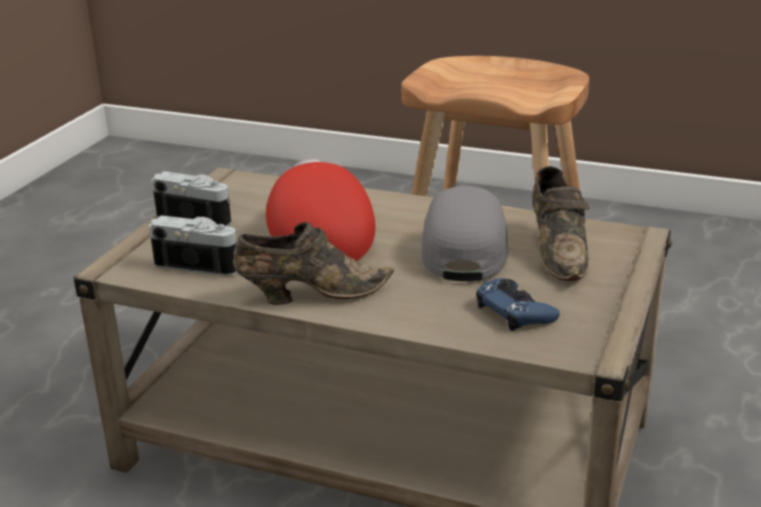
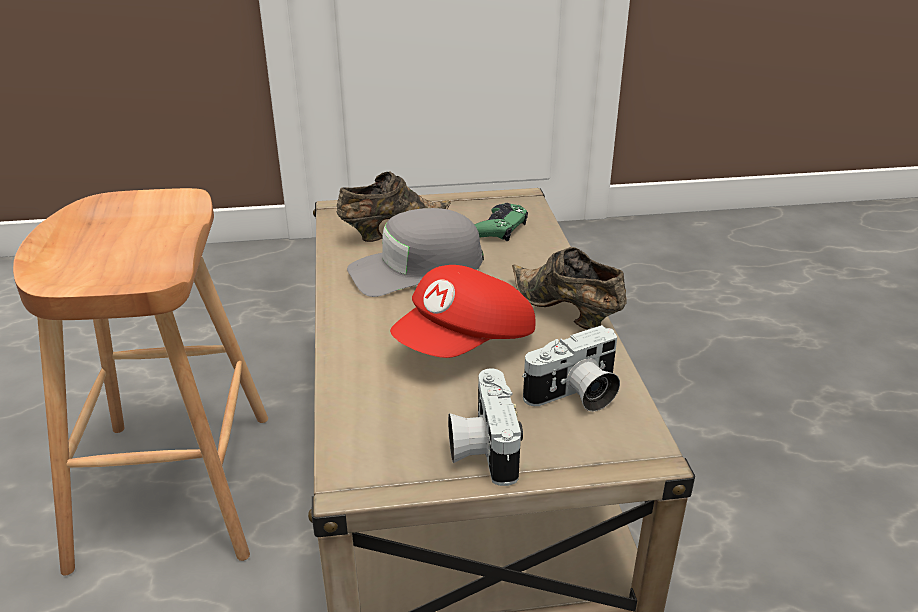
camera: 120 degrees left, 5 degrees up
(202, 262) = (575, 395): camera -> camera turned 105 degrees counterclockwise
(514, 312) = (499, 228): blue game controller -> green game controller

